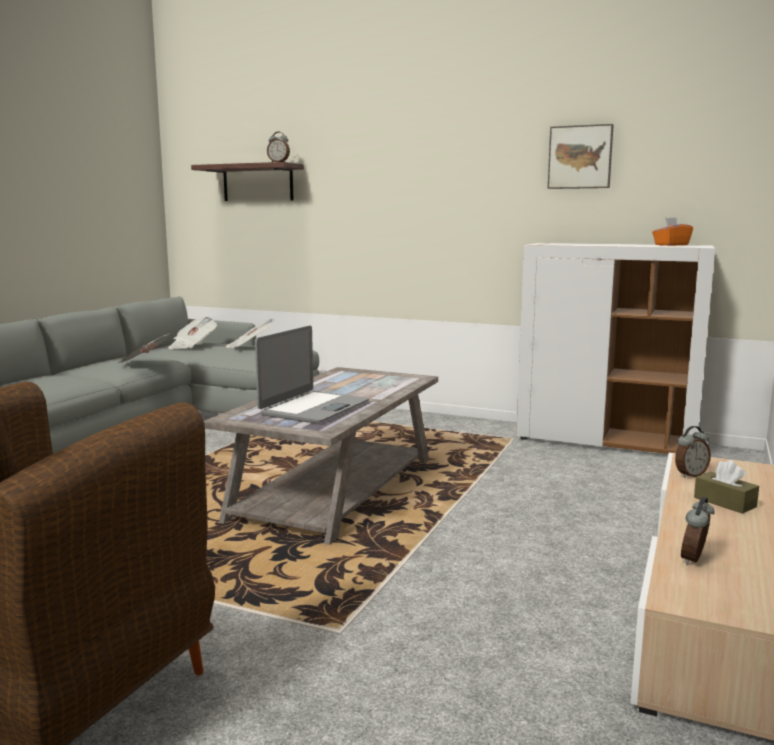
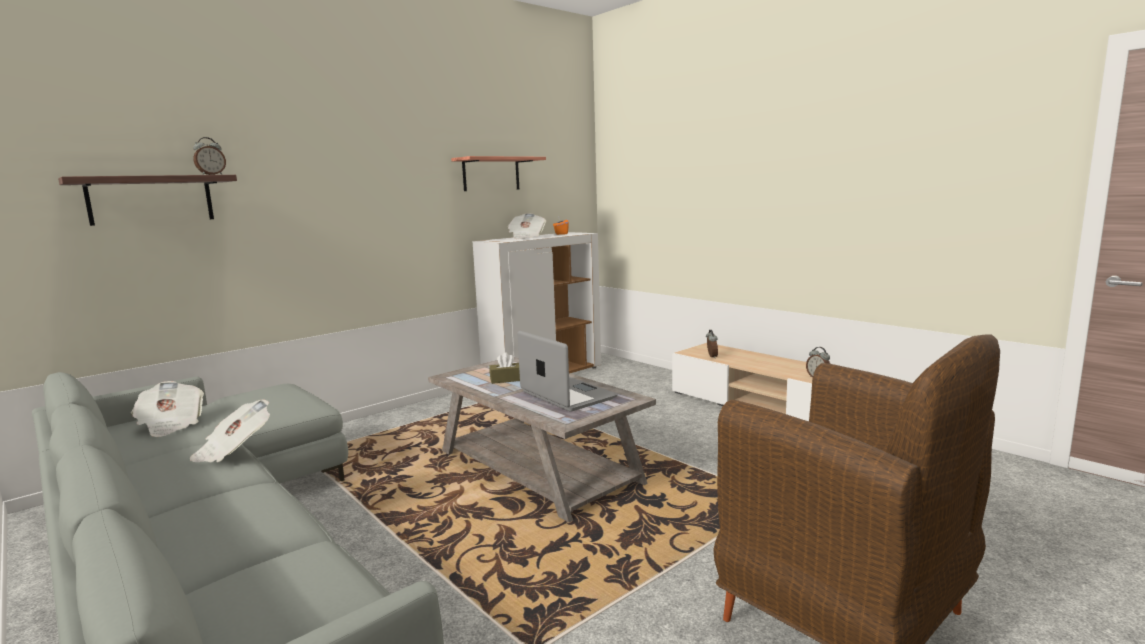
camera: 65 degrees left, 0 degrees up
(250, 347) = (247, 399): newspaper -> newspaper (526, 237)
(580, 157) = (491, 174): picture -> shelf
(724, 502) = (752, 360): brown tissue box -> brown tissue box (507, 379)

